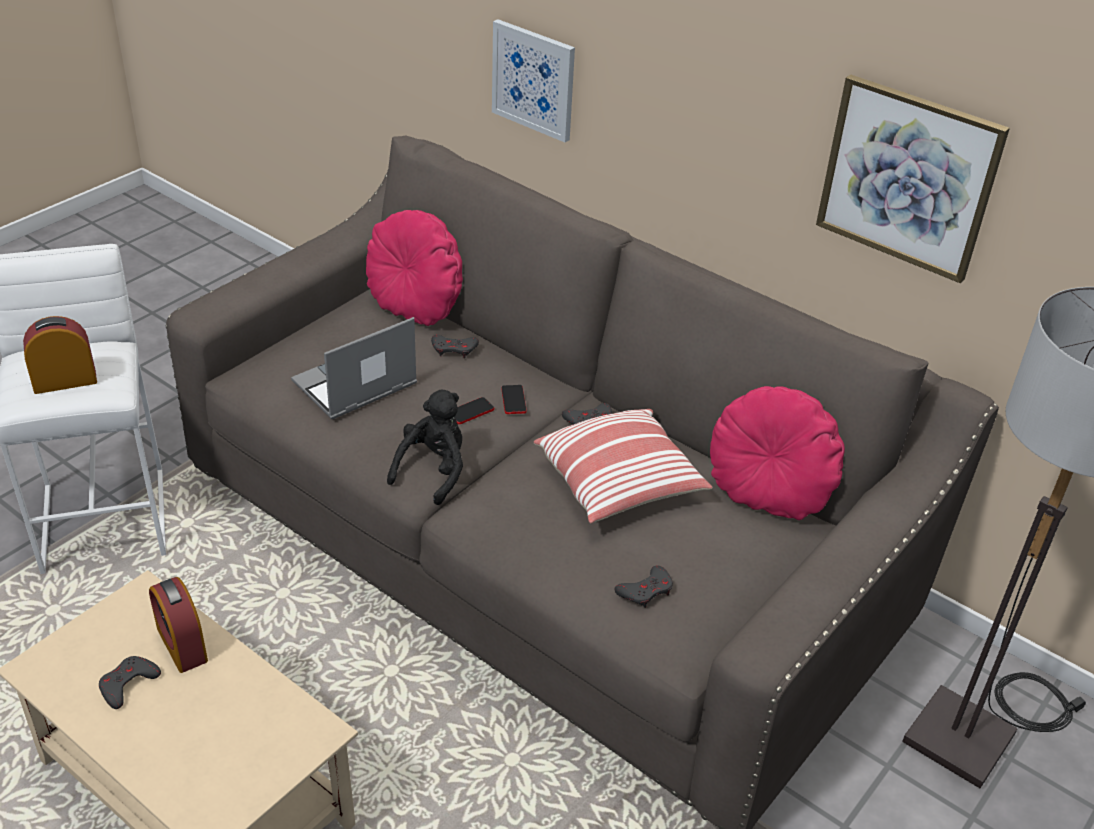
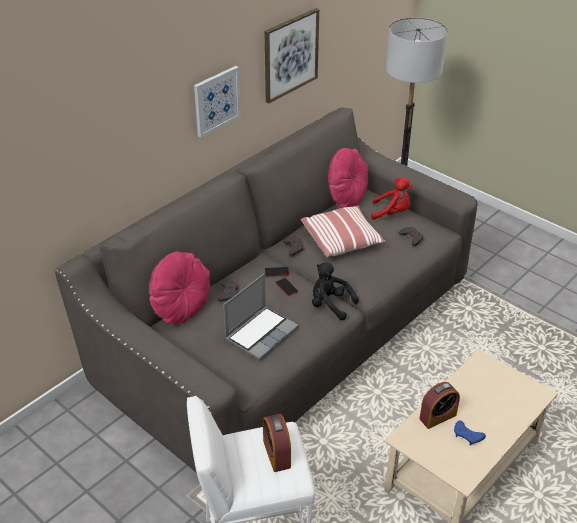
camera: 85 degrees left, 0 degrees up
(128, 684) = (467, 435): grey game controller -> blue game controller
(354, 385) = (261, 333): laptop -> laptop turned 105 degrees counterclockwise
(534, 80) = (122, 160): picture -> picture (216, 101)
(734, 564) = (392, 213): none -> red plush toy

